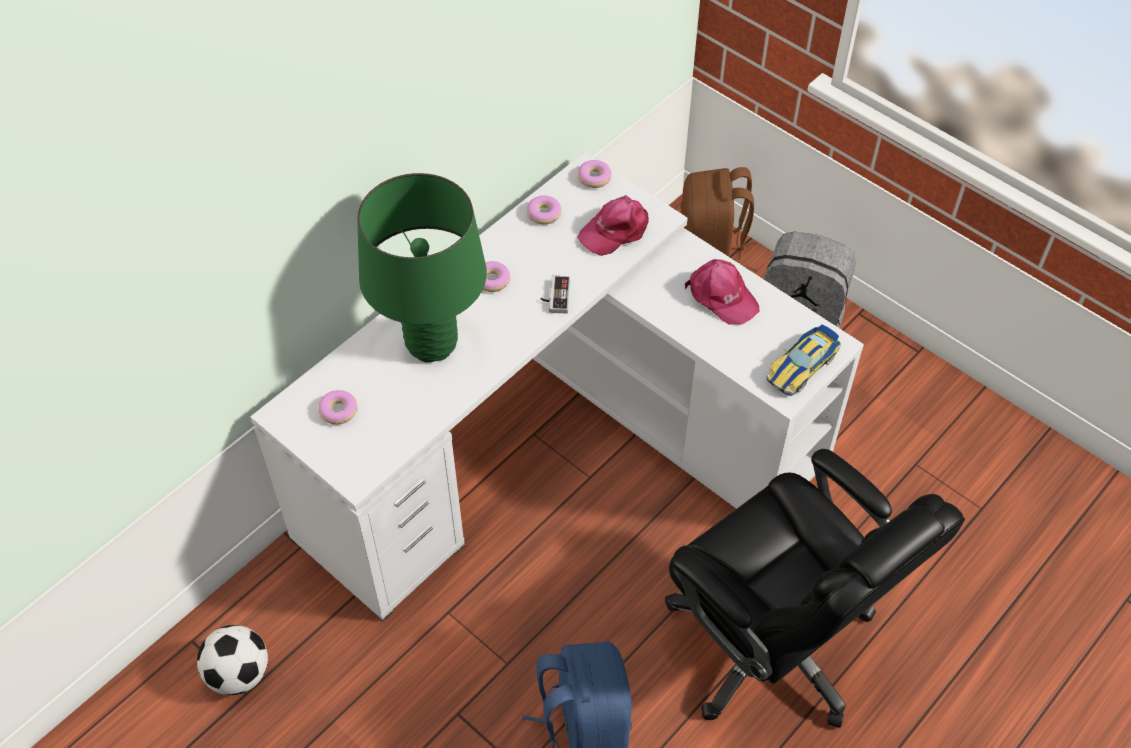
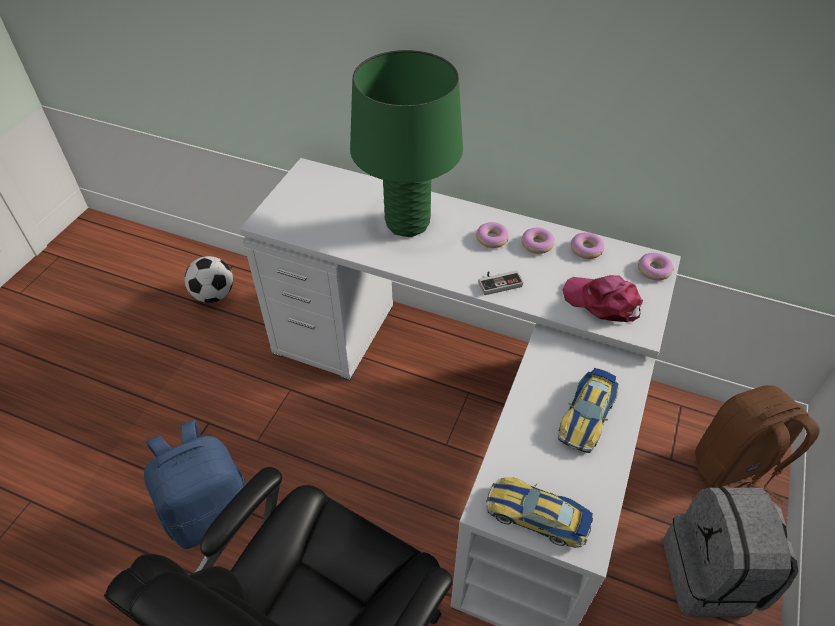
camera: 70 degrees right, 5 degrees down
(338, 411) = (321, 195): donut -> donut (537, 244)
(721, 296) = (587, 415): pink cap -> toy car

